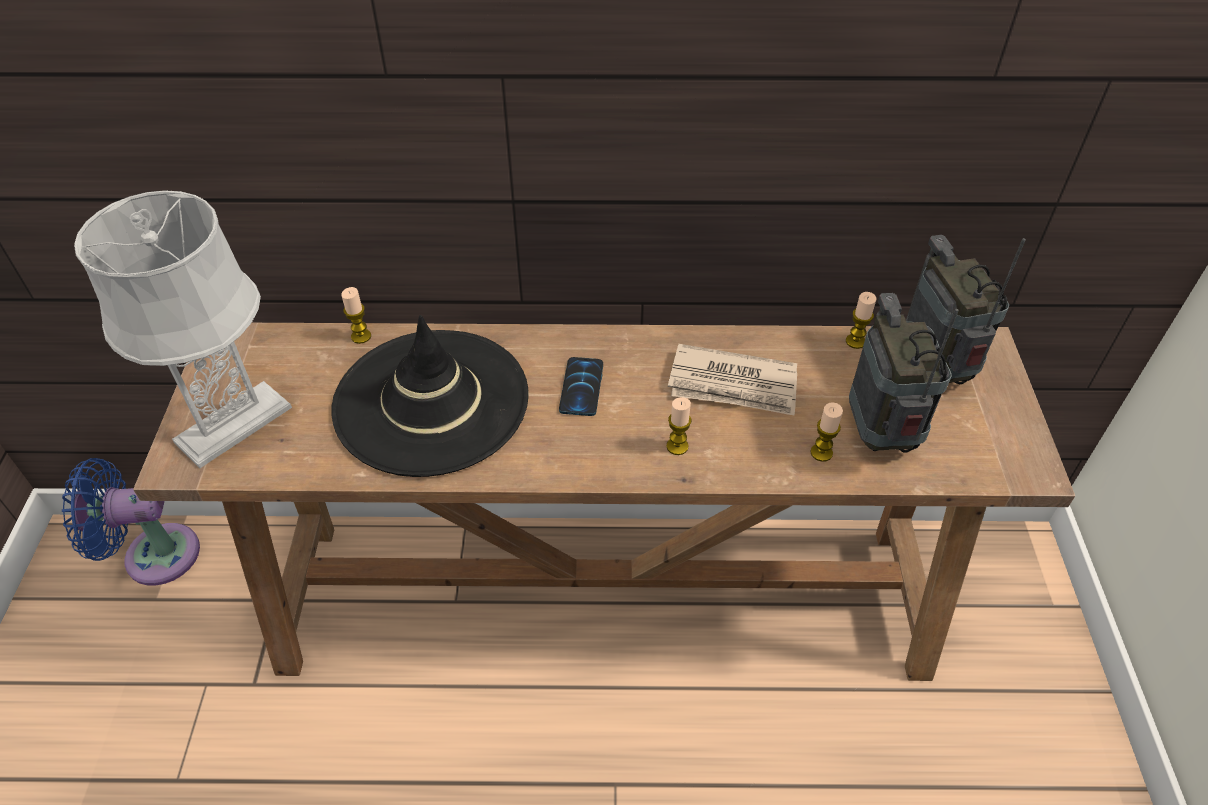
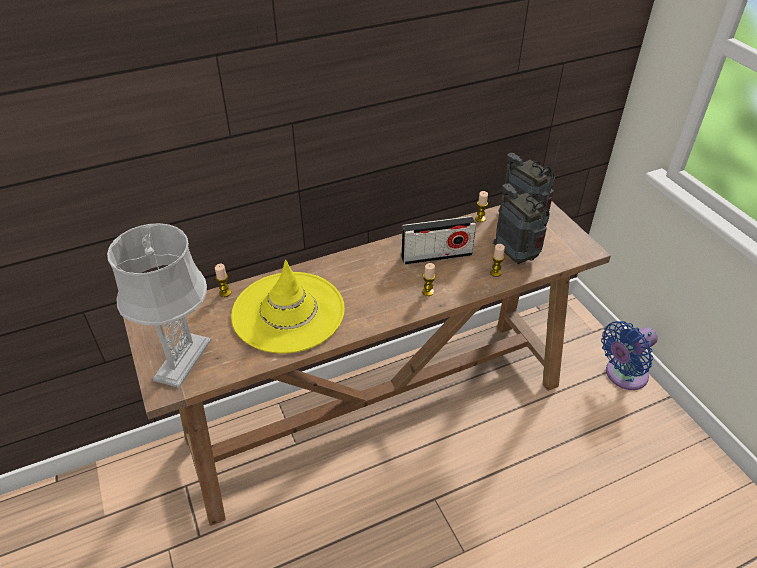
camera: 25 degrees left, 5 degrees down
(153, 555) = (87, 492): blue fan -> blue fan (623, 375)
(431, 401) = (288, 312): black hat -> yellow hat
(581, 387) = (363, 280): phone -> none
(733, 385) = (436, 256): newspaper -> radio

